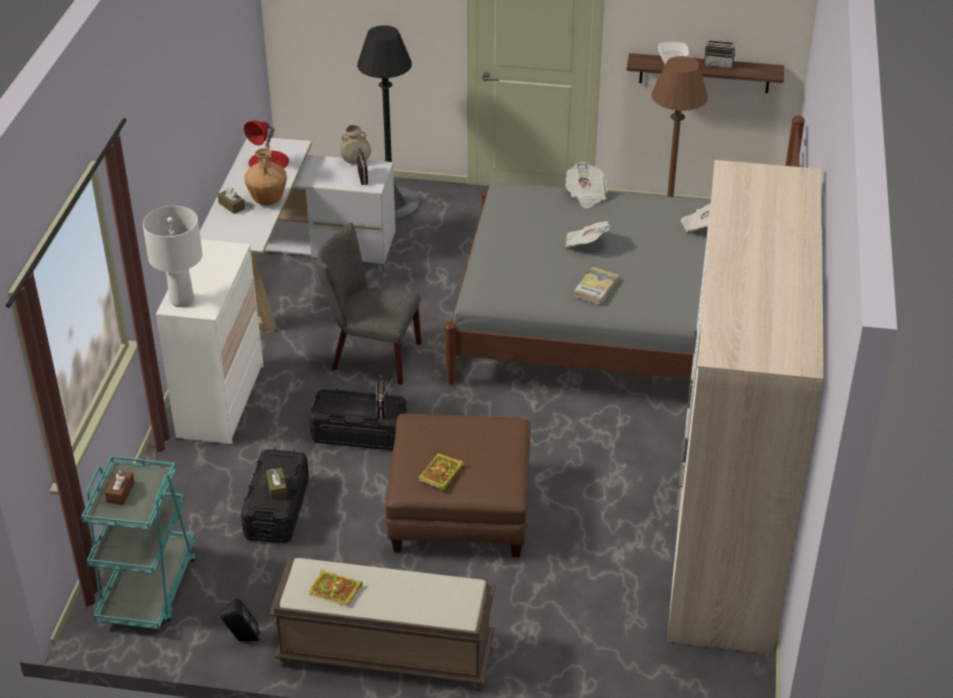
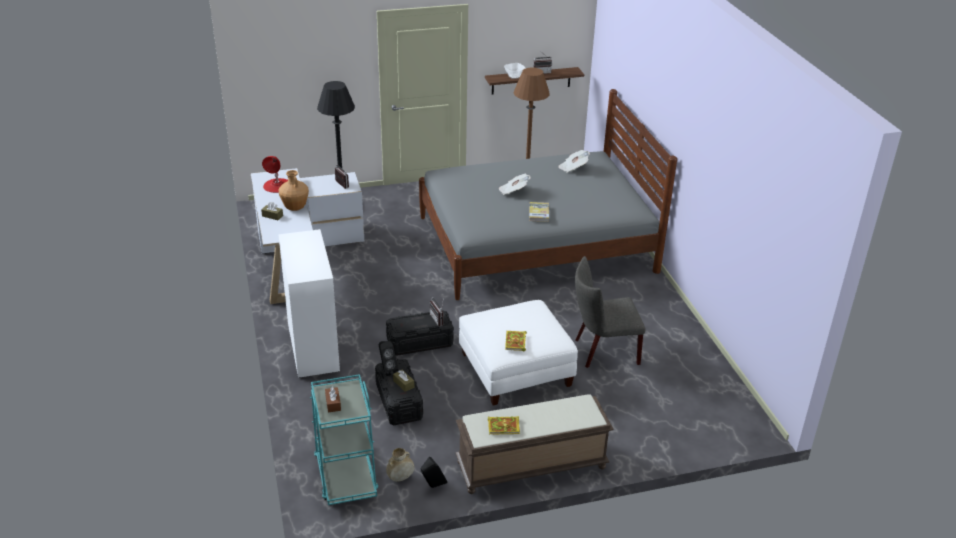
camera: 25 degrees left, 5 degrees down
(181, 300) = (300, 272): white table lamp -> none
(269, 462) = (387, 370): none -> black speaker
(356, 162) = (331, 176): beige vase -> beige vase (400, 478)
(370, 356) = (393, 296): grey chair -> grey chair (602, 351)
(460, 510) = (515, 369): brown ottoman -> white ottoman
(585, 195) = (492, 165): newspaper -> none
(724, 531) = (676, 338): wardrobe -> none

